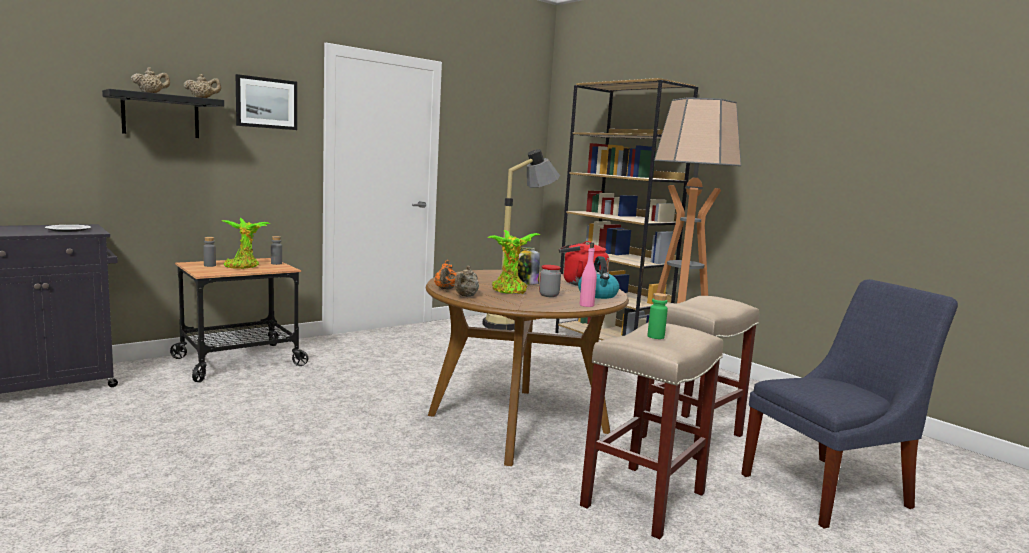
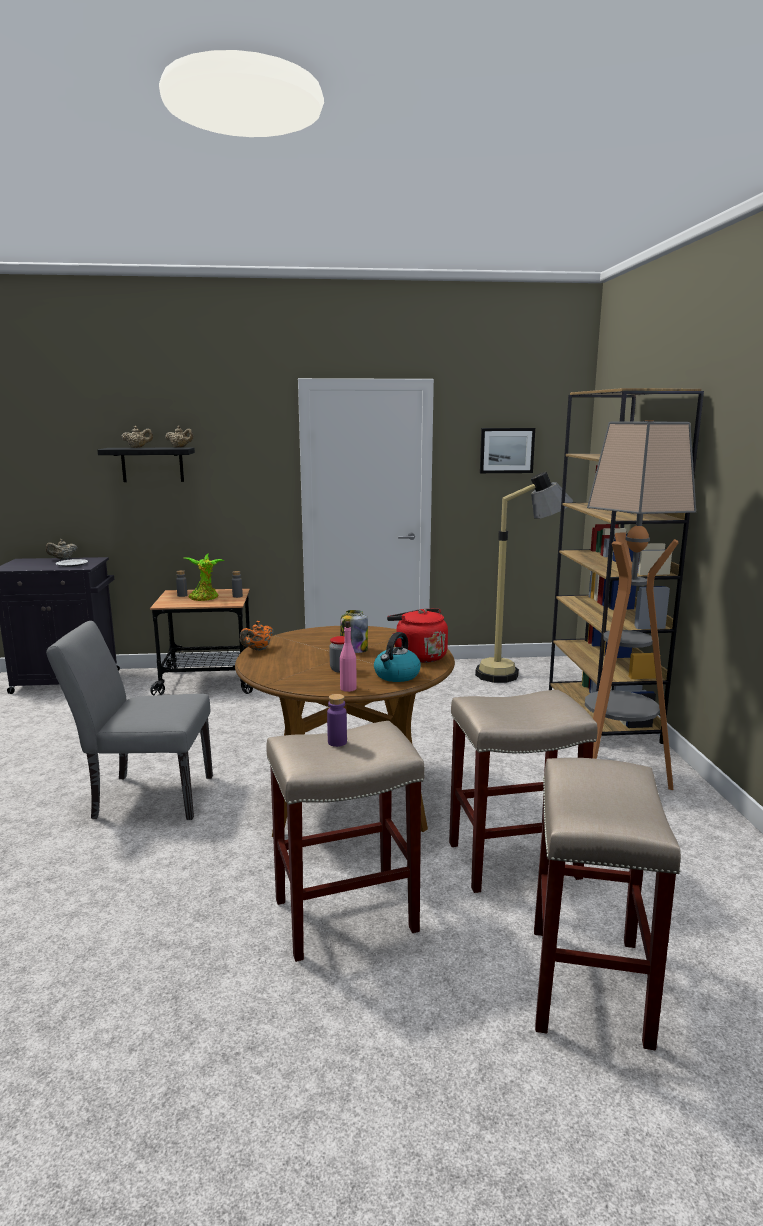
camera: 35 degrees right, 5 degrees up
(266, 103) = (242, 444): picture -> picture (506, 450)
(332, 465) = (144, 796): none -> grey chair
(465, 296) = (255, 661): beige teapot -> beige teapot (63, 559)
(510, 291) = (313, 659): potted plant -> none
(655, 336) = (337, 742): green bottle -> purple bottle
(831, 489) = (589, 986): blue chair -> beige stool

